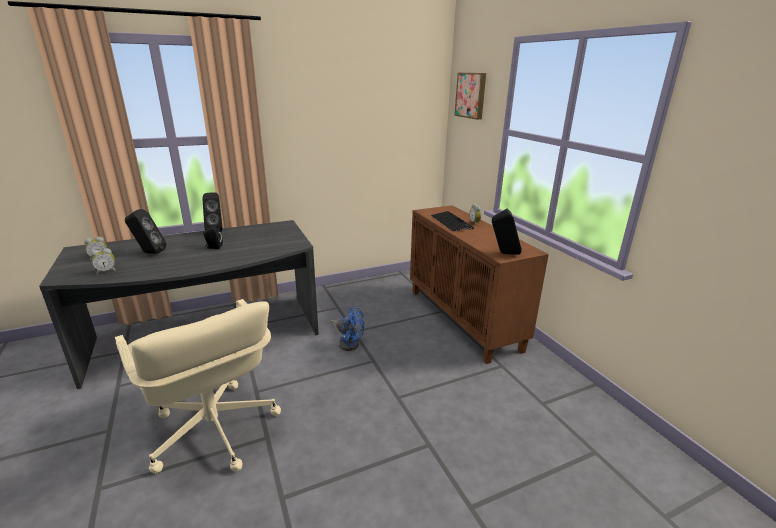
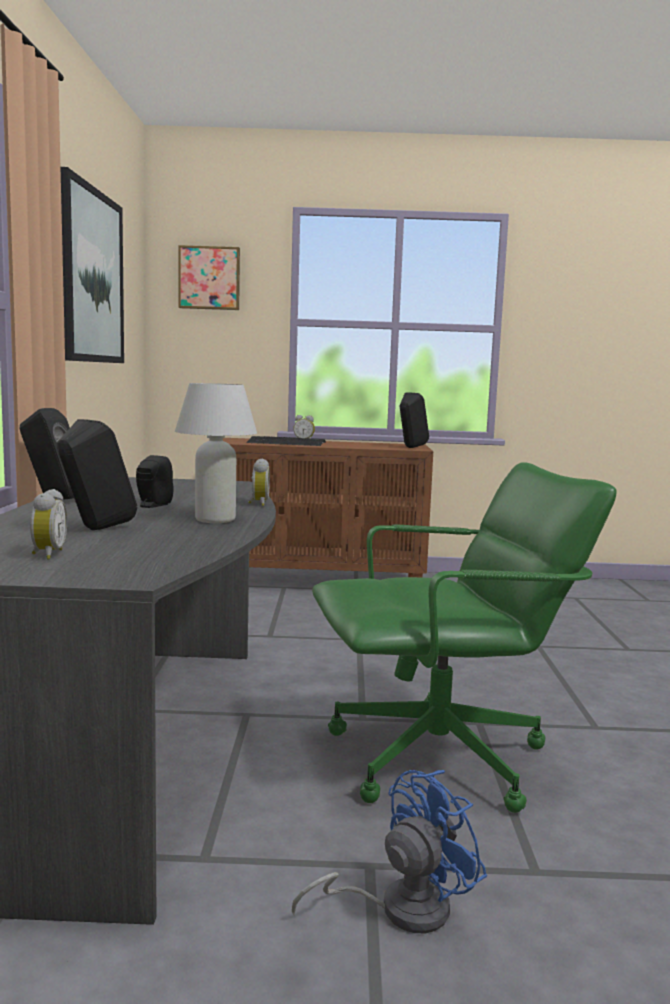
camera: 65 degrees left, 15 degrees down
(106, 271) = (157, 551): alarm clock -> alarm clock (258, 503)
(182, 265) = (215, 520): none -> white table lamp
(214, 431) = (441, 759): beige office chair -> green office chair
(343, 110) = (91, 277): none -> picture
(348, 342) = (295, 644): blue fan -> blue fan (399, 908)

